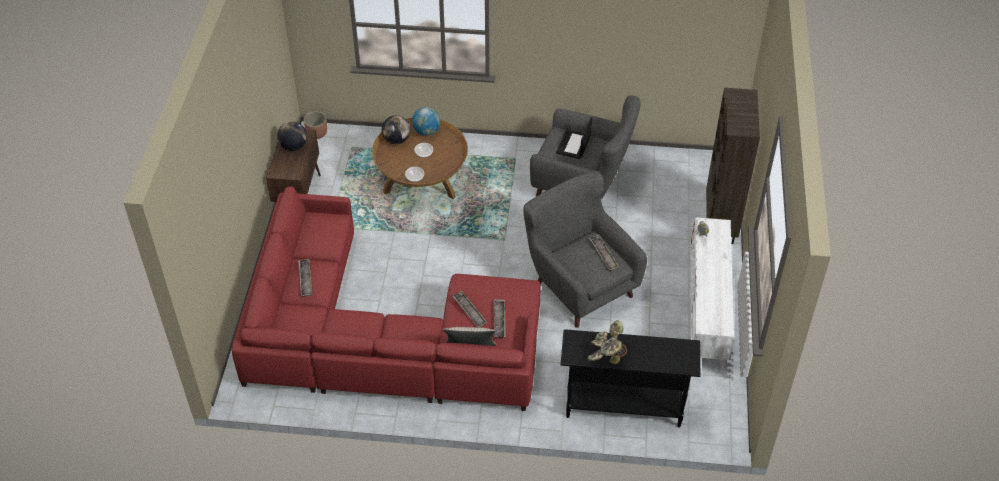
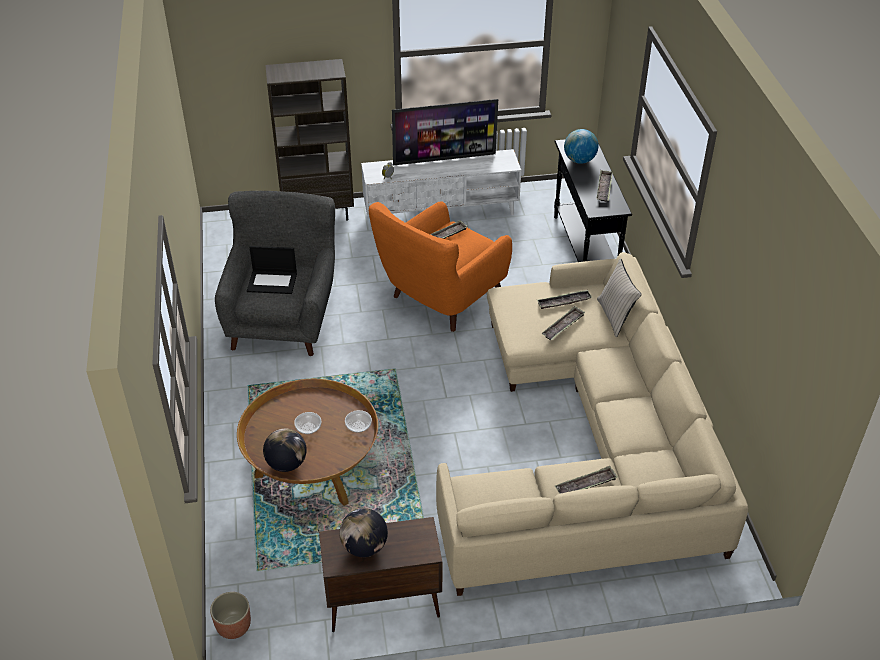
camera: 105 degrees left, 5 degrees down
(380, 337) = (589, 445): red sofa -> beige sofa
(426, 131) = (261, 435): globe -> globe (579, 160)
(581, 284) = (441, 298): grey armchair -> orange armchair
(606, 354) = (604, 188): potted plant -> tray
(725, 279) = (444, 158): none -> television

